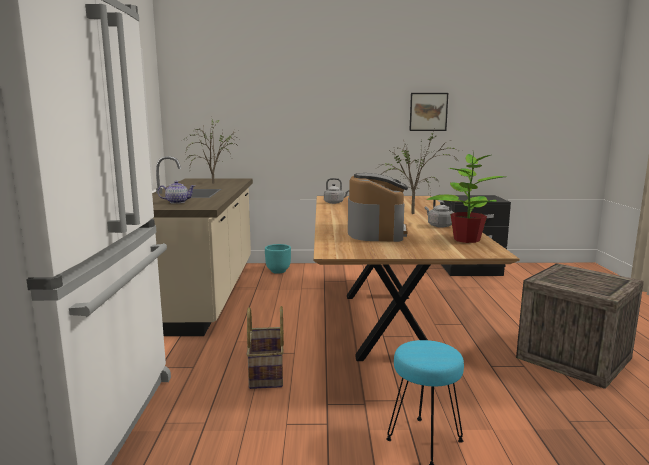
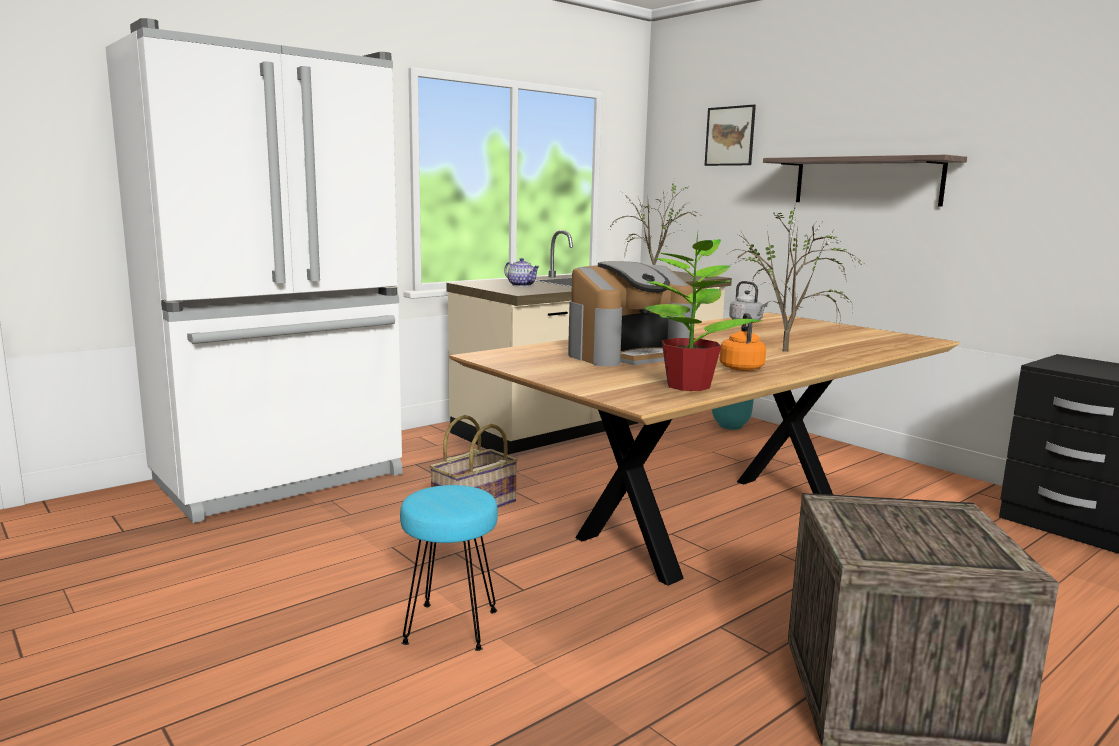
camera: 50 degrees right, 0 degrees up
(336, 114) = (866, 181): none -> shelf
(428, 112) = (1045, 176): picture -> picture (730, 136)
(439, 226) = (741, 368): grey kettle -> orange kettle

